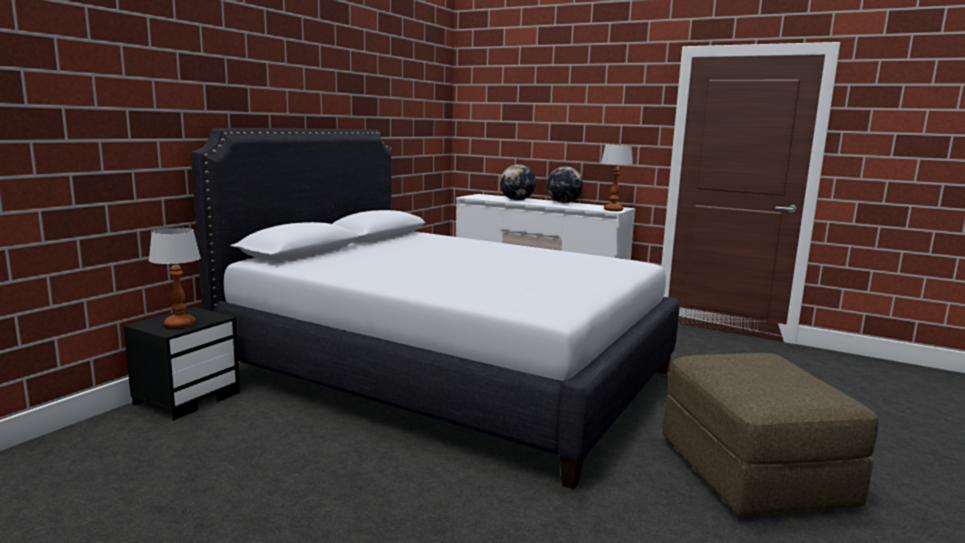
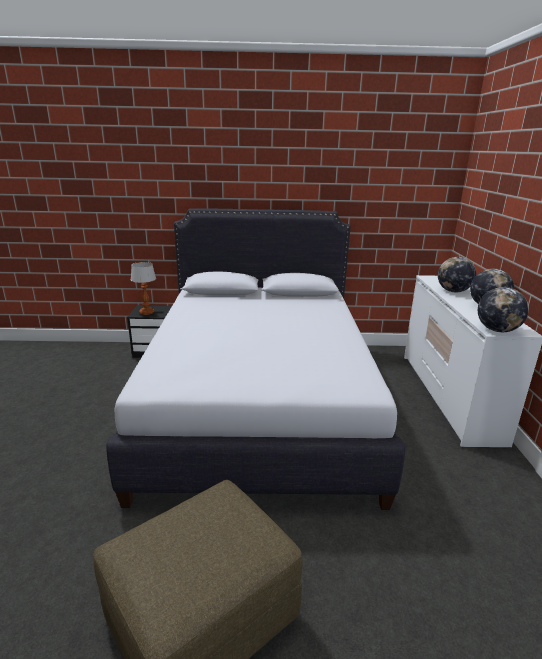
camera: 60 degrees right, 10 degrees up
(613, 210) = (497, 330): table lamp -> globe

